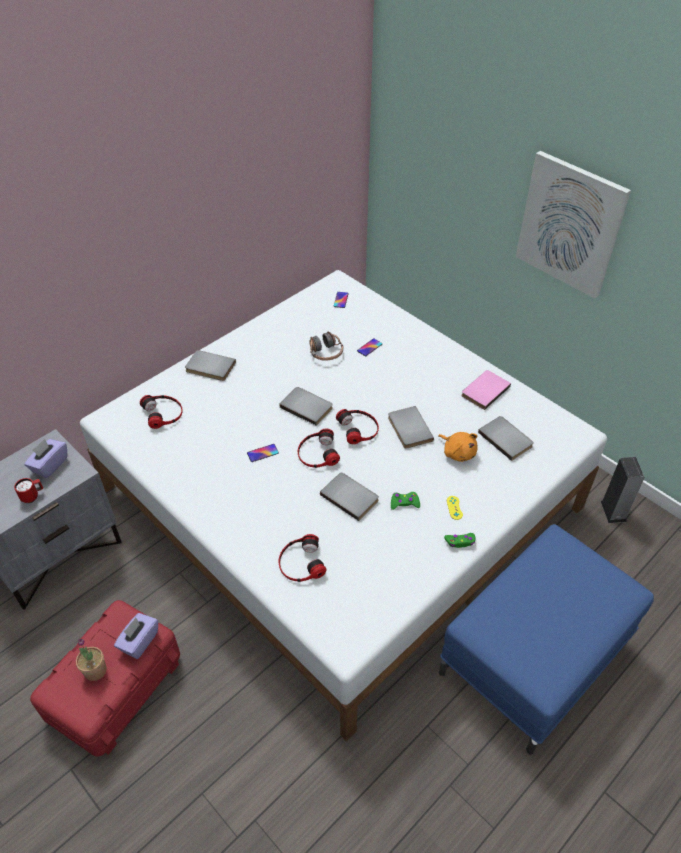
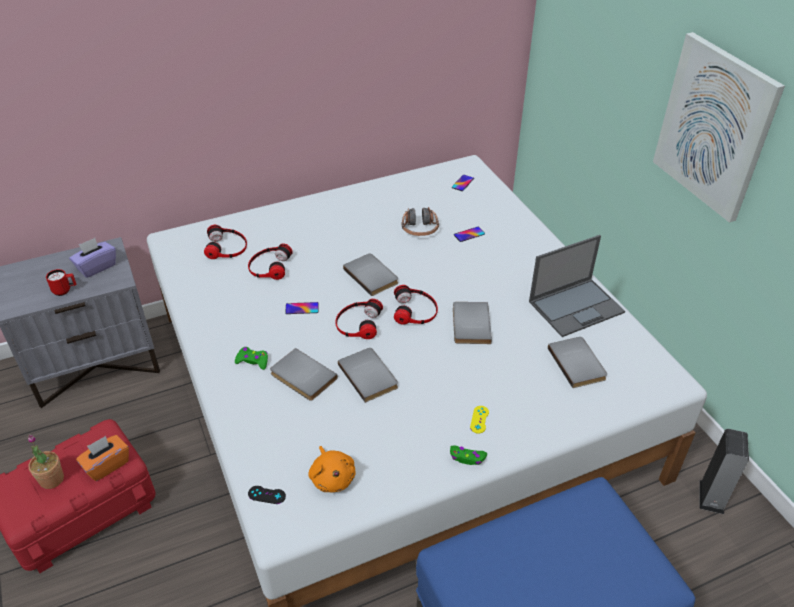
camera: 20 degrees right, 5 degrees down
(139, 641) = (107, 465): purple tissue box -> orange tissue box
(209, 368) = (294, 216): grey book -> grey book (302, 377)
(301, 563) = (280, 427): headphones -> headphones (269, 266)
(320, 623) = (266, 495): none -> black game controller
(404, 503) = (425, 398): green game controller -> green game controller (253, 361)
(458, 452) = (513, 363): orange plush toy -> orange plush toy (332, 477)
(484, 390) = (576, 306): pink book -> laptop

